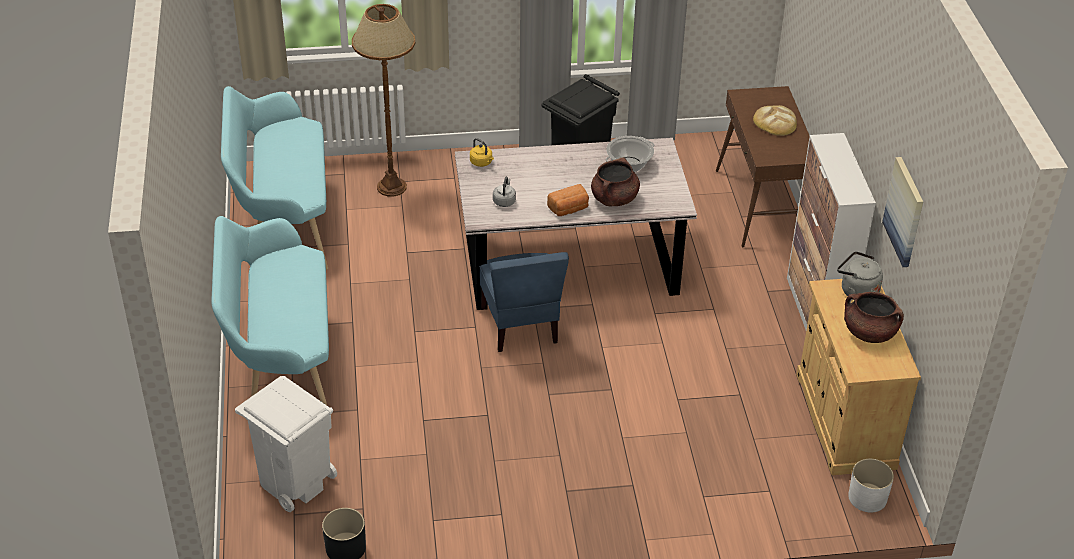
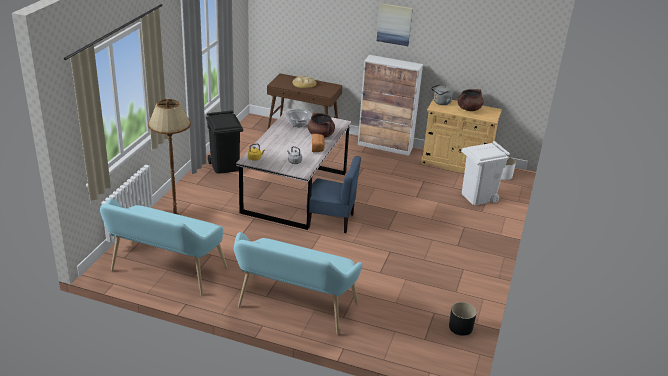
camera: 65 degrees left, 10 degrees down
(294, 482) = (399, 332): white trash can -> white trash can (478, 197)
(905, 212) = (452, 52): picture -> picture (394, 24)

